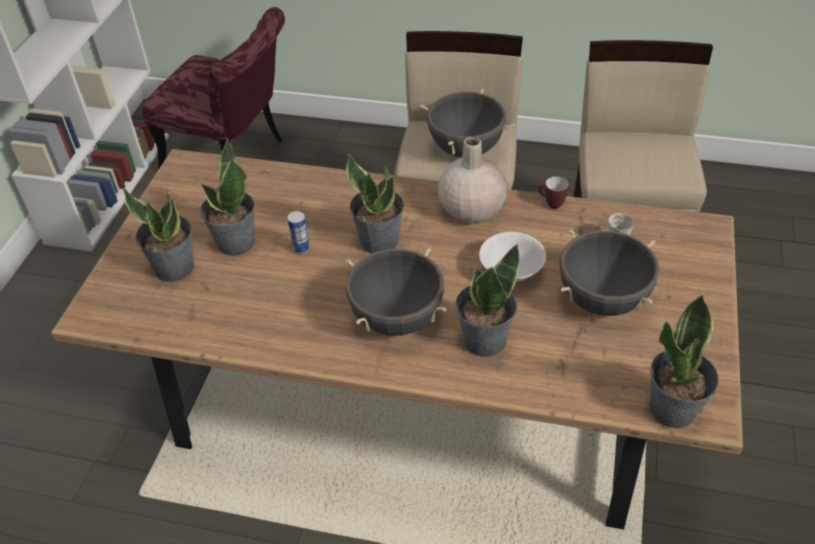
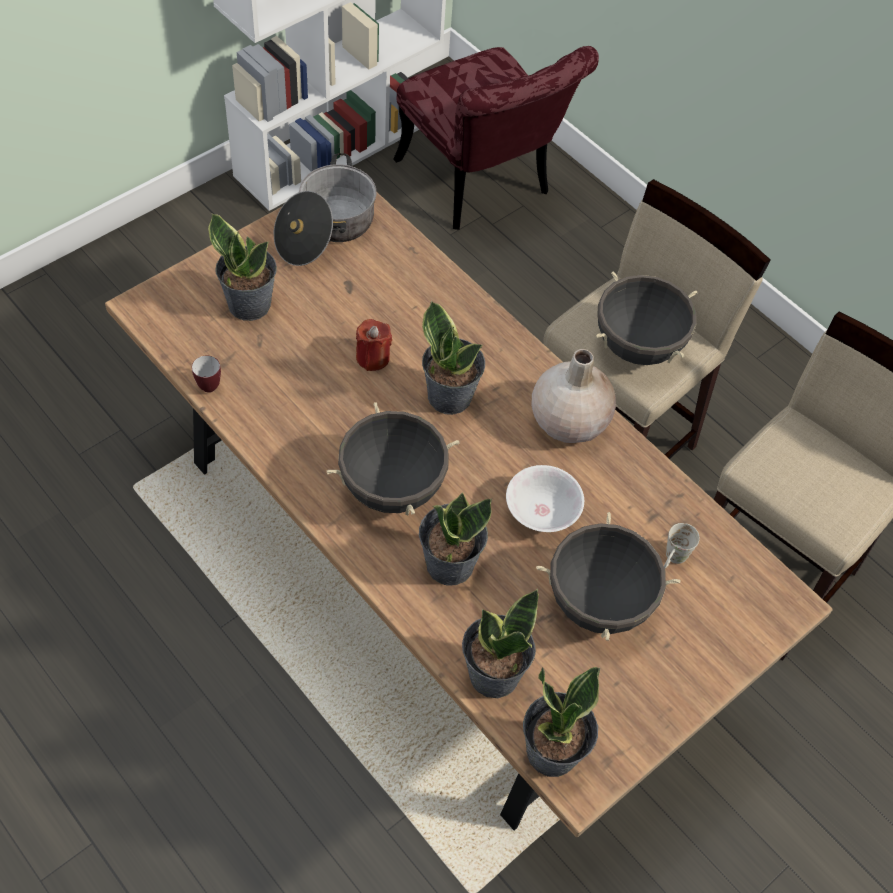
camera: 30 degrees right, 10 degrees up
(189, 192) = (325, 229): none -> cooking pot
(235, 243) = (321, 312): potted plant -> potted plant (492, 674)
(301, 249) = (373, 357): can -> red candle
(551, 204) = (654, 467): mug -> mug (207, 384)

